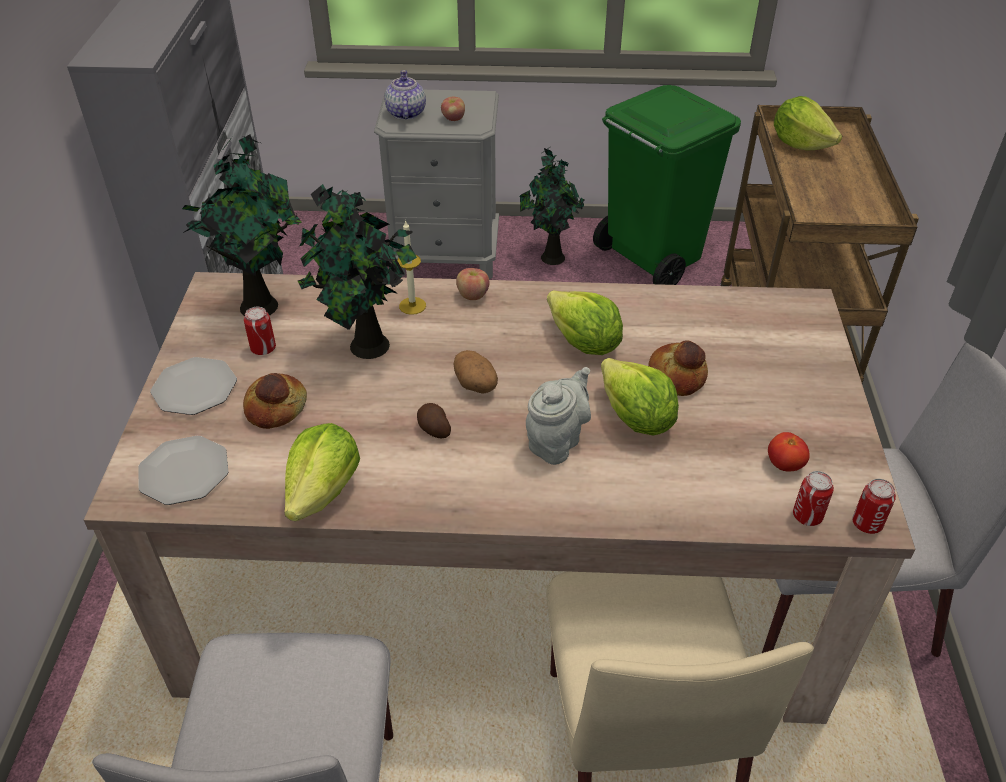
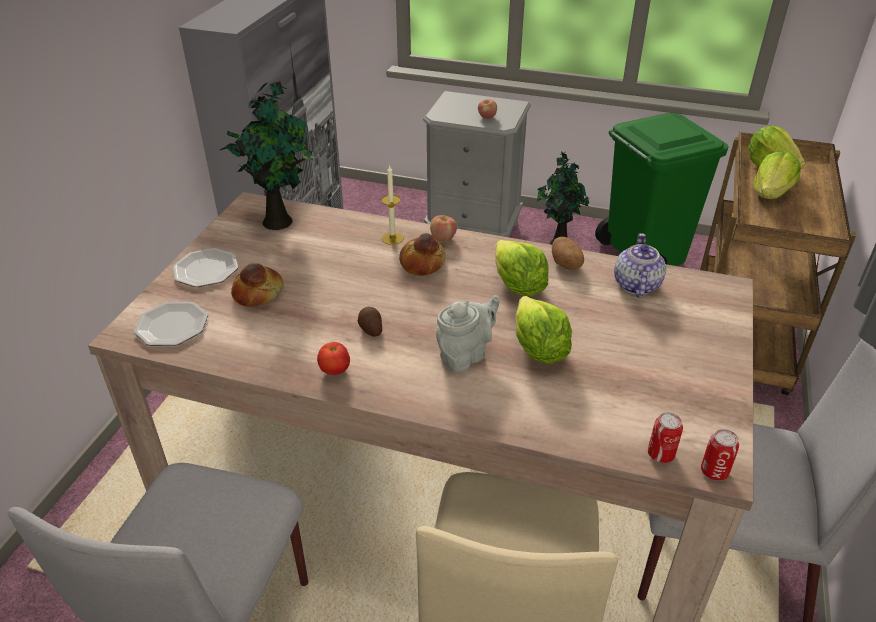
camera: 15 degrees right, 5 degrees down
(263, 348) = (267, 251): can -> none
(324, 491) = (267, 358): lettuce -> lettuce (771, 194)
(367, 348) = (344, 262): potted plant -> none
(405, 113) = (451, 109): teapot -> teapot (636, 285)
(476, 385) = (418, 303): potato -> potato (566, 265)
(677, 376) = (587, 324): bread -> bread (423, 263)
(784, 465) = (655, 409): tomato -> tomato (335, 370)

